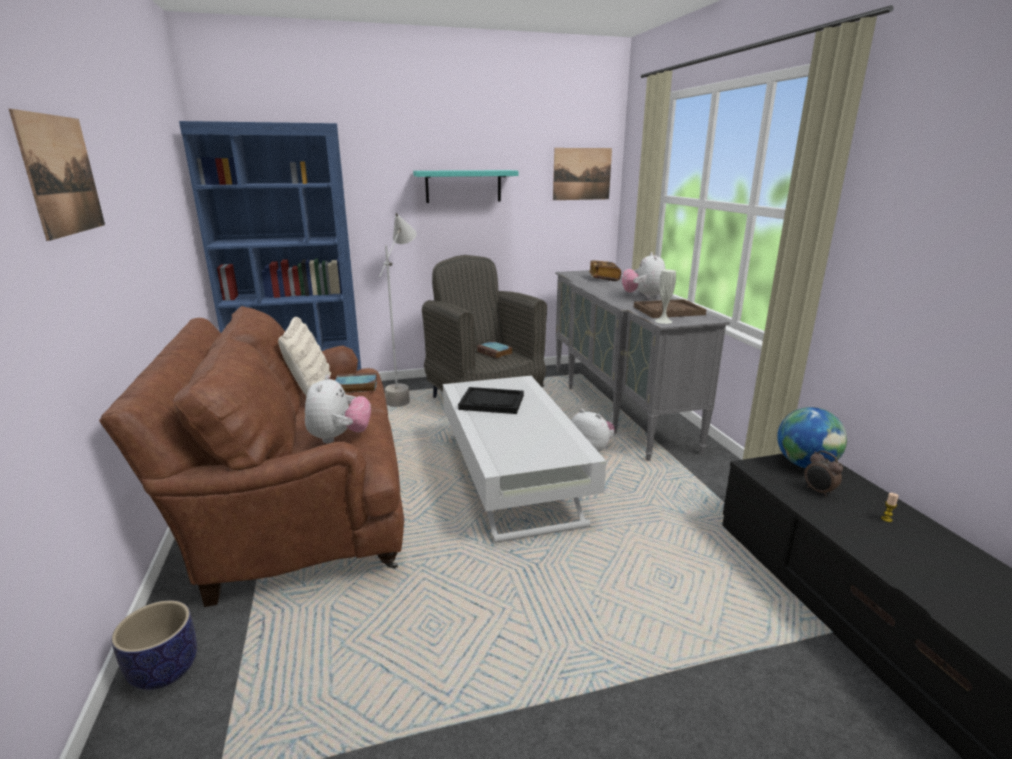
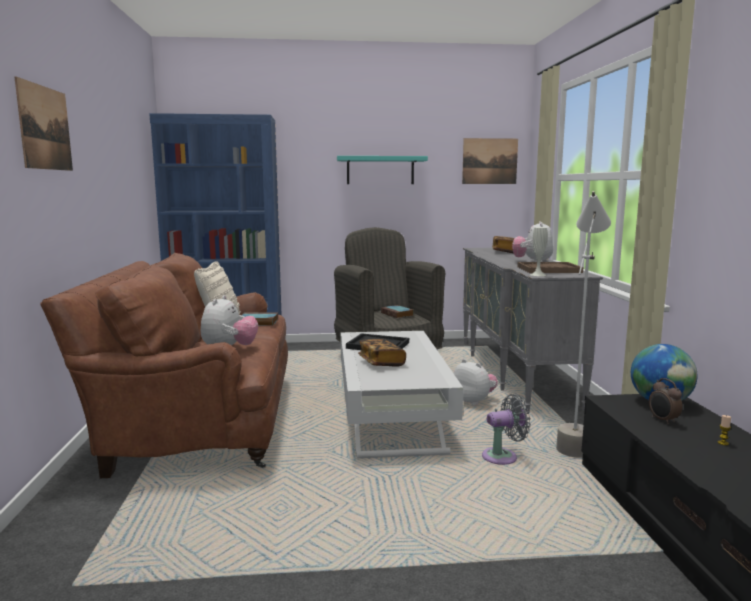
camera: 10 degrees right, 10 degrees down
(164, 670) = (56, 513): planter -> none
(405, 395) = (317, 353): grey floor lamp -> grey floor lamp (575, 439)
(505, 429) = (381, 363): none -> book
(643, 523) = (503, 456): none -> grey fan

